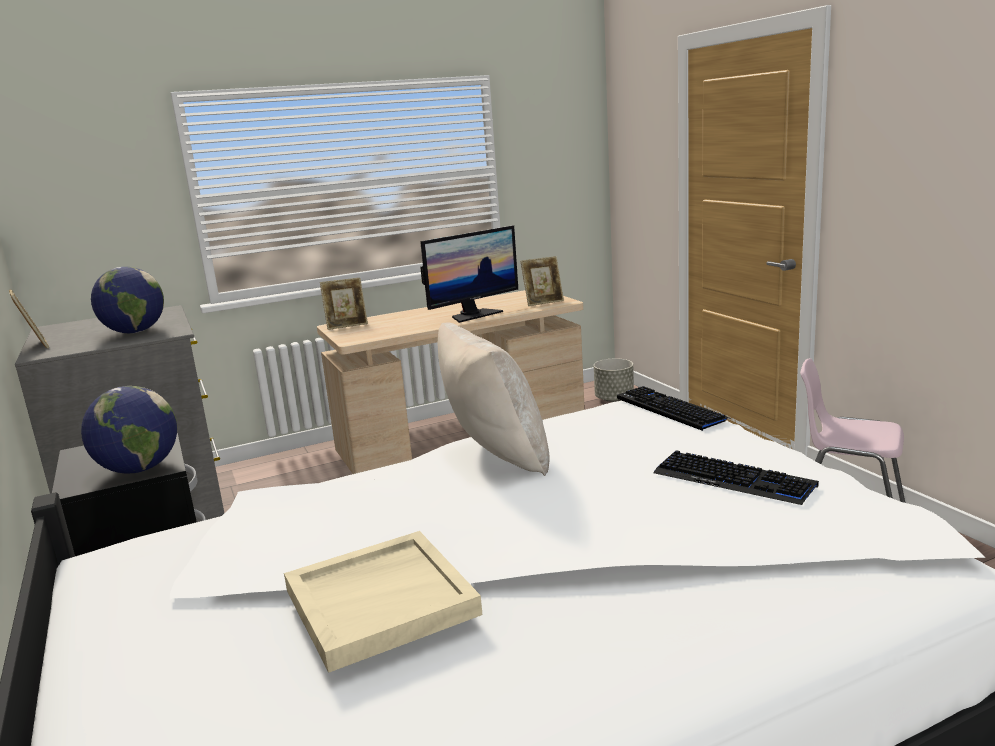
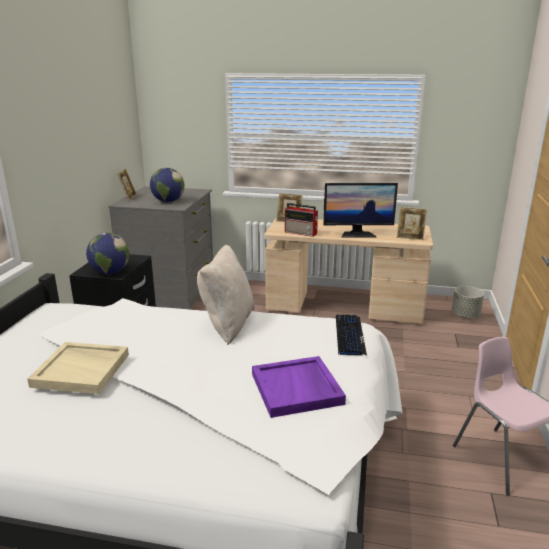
camera: 35 degrees right, 5 degrees up
(394, 332) = (301, 233): none -> radio
(733, 480) = (297, 389): keyboard -> purple tray

